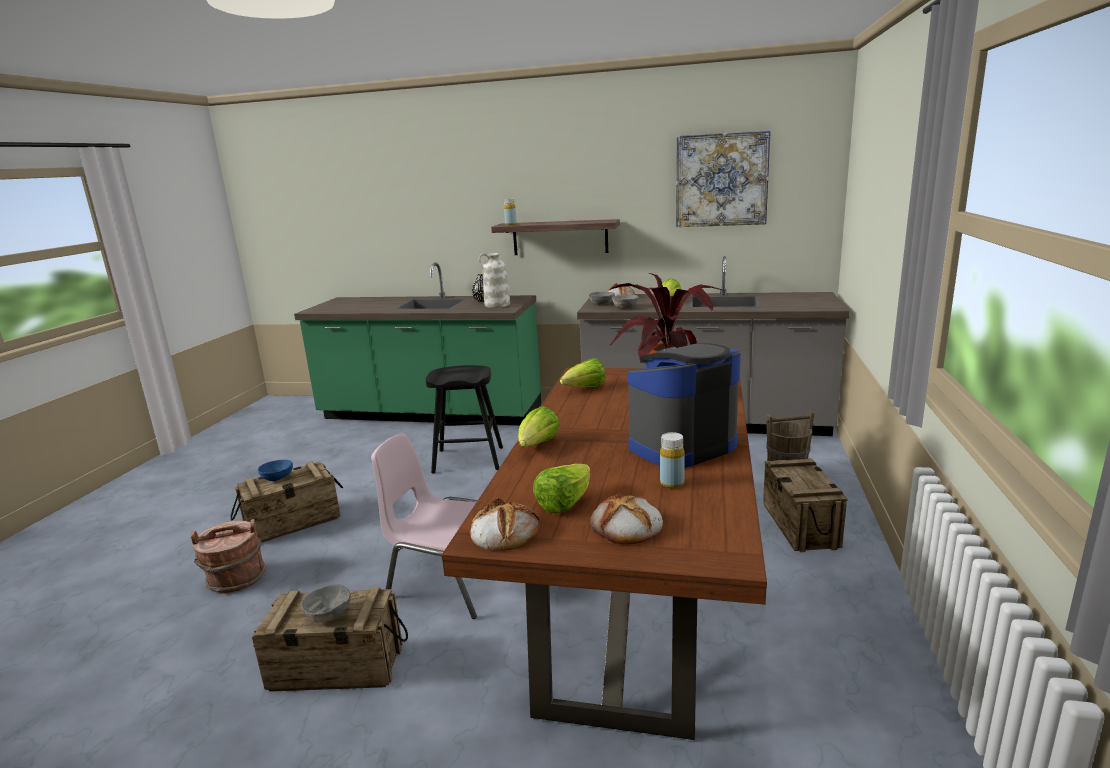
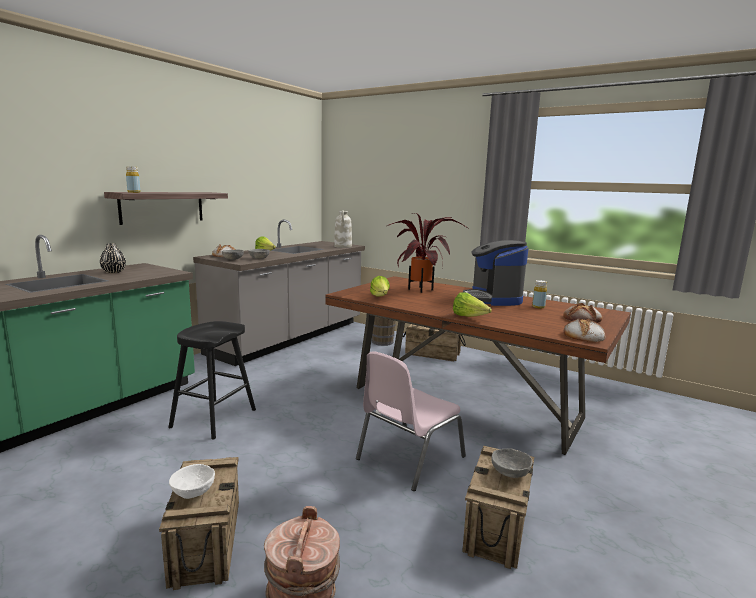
camera: 70 degrees left, 5 degrees down
(277, 478) = (193, 492): blue bowl -> white bowl
(497, 305) = (147, 272): white vase -> white vase (343, 246)
(564, 503) = (553, 323): lettuce -> none
(721, 180) = (268, 167): picture -> none

